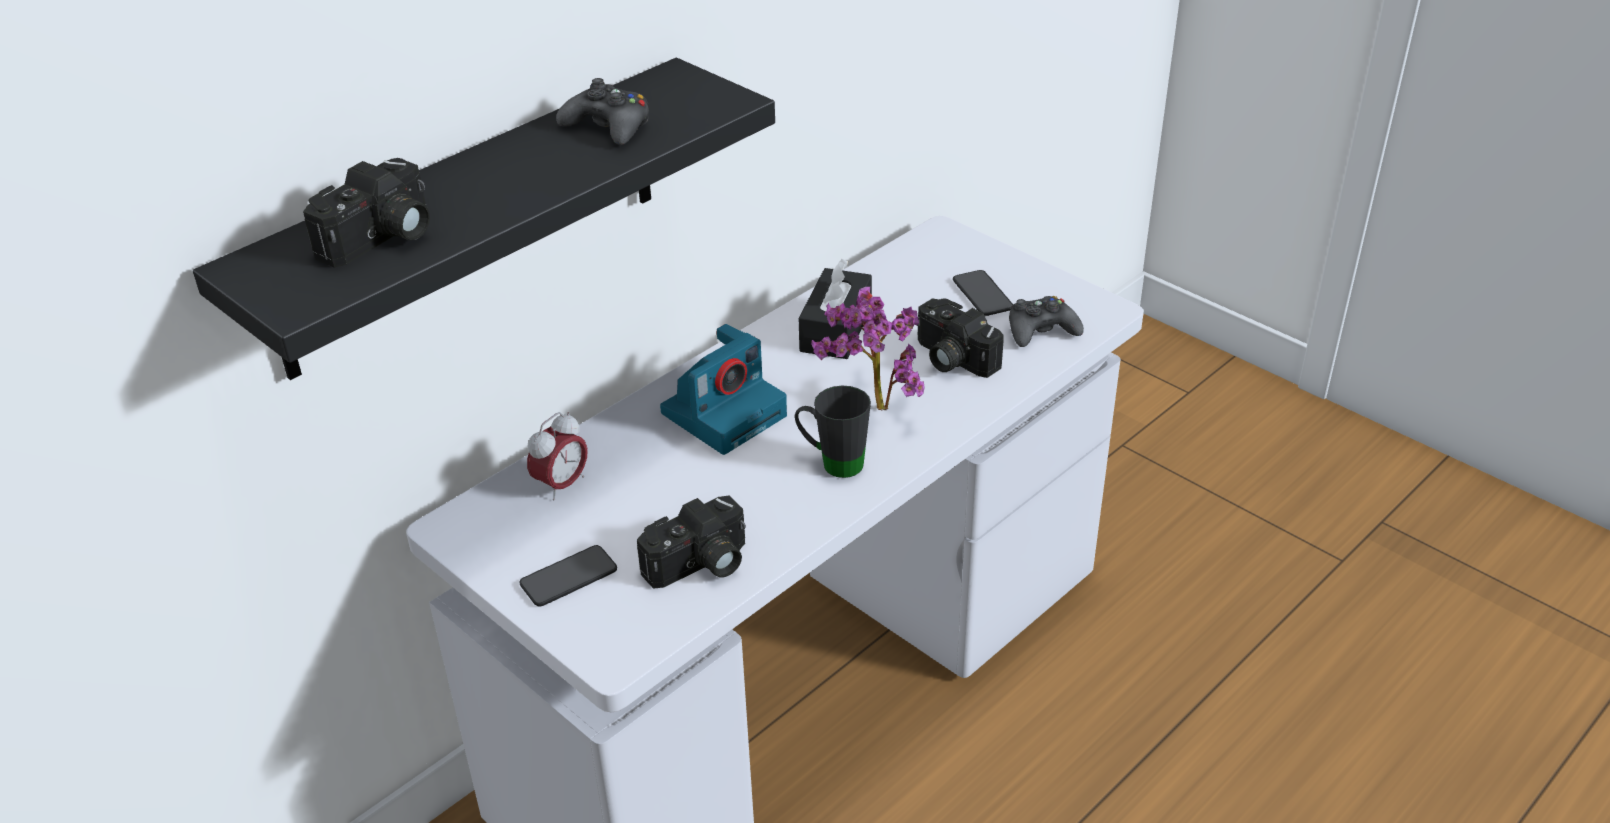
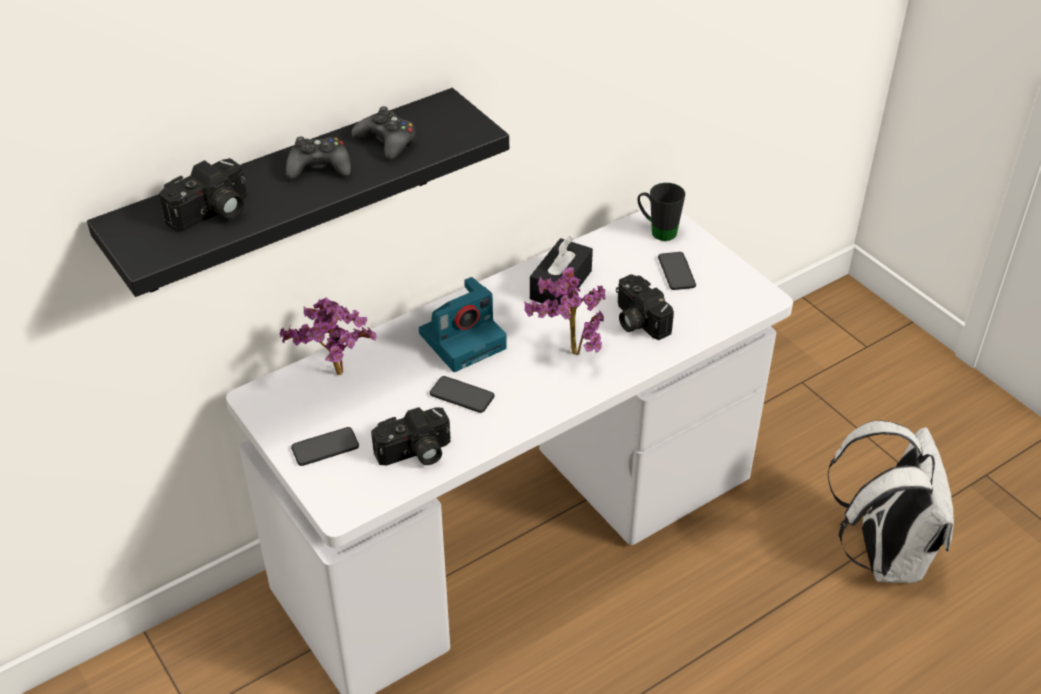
camera: 10 degrees right, 5 degrees up
(562, 485) = (337, 378): alarm clock -> potted plant
(743, 482) = (462, 395): none -> phone
(832, 463) = (528, 390): black mug -> black mug (657, 231)
(1041, 330) = (710, 308): black game controller -> black game controller (319, 167)
(1288, 637) = (883, 554): none -> white backpack

